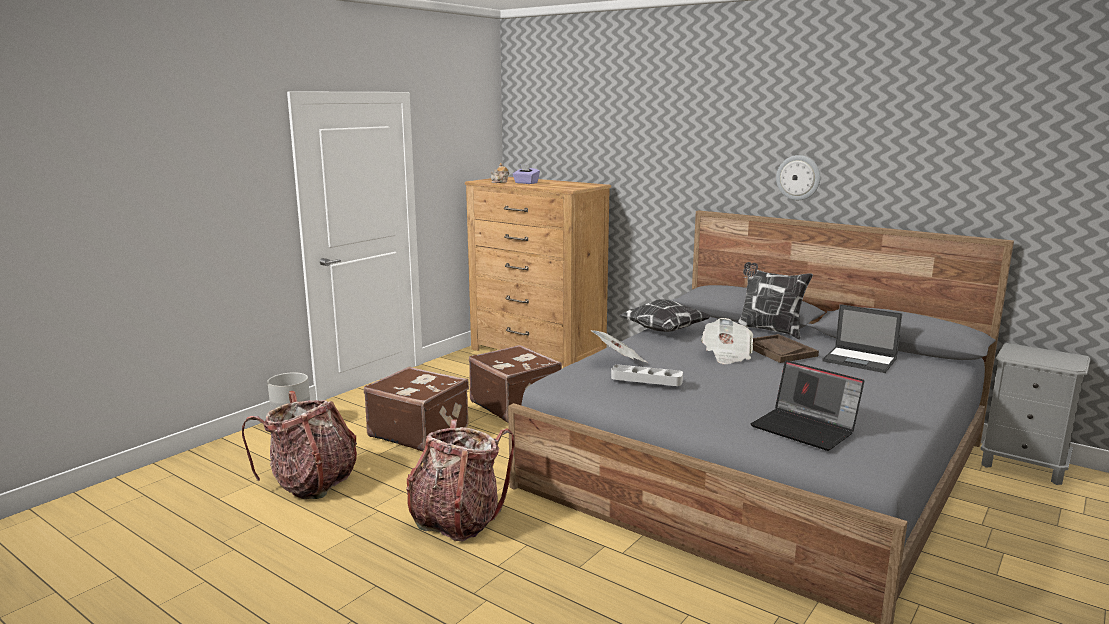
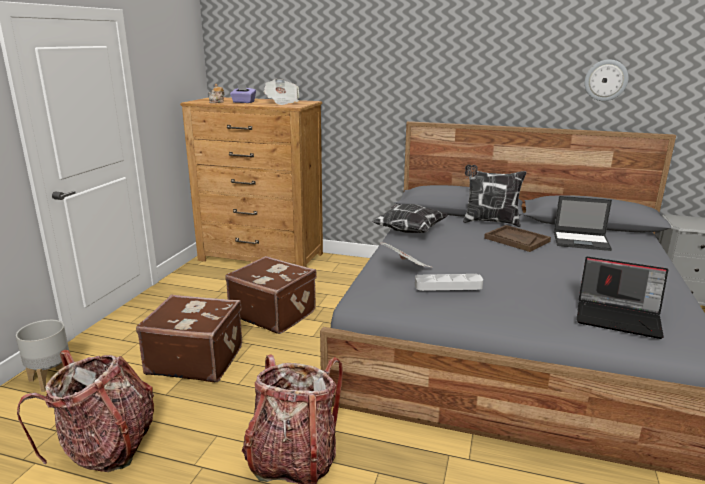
camera: 20 degrees left, 5 degrees up
(726, 355) = (484, 250): newspaper -> newspaper (282, 102)
(798, 177) = (497, 89): wall clock -> wall clock (606, 80)

